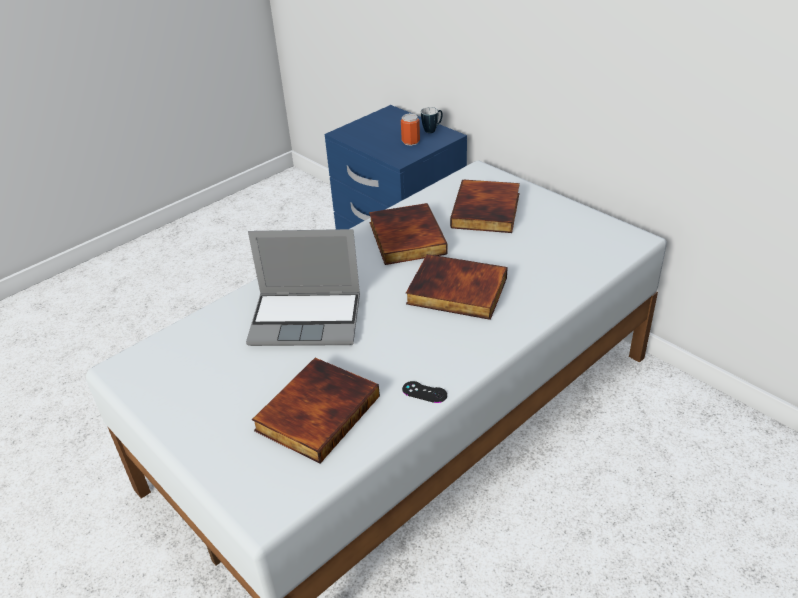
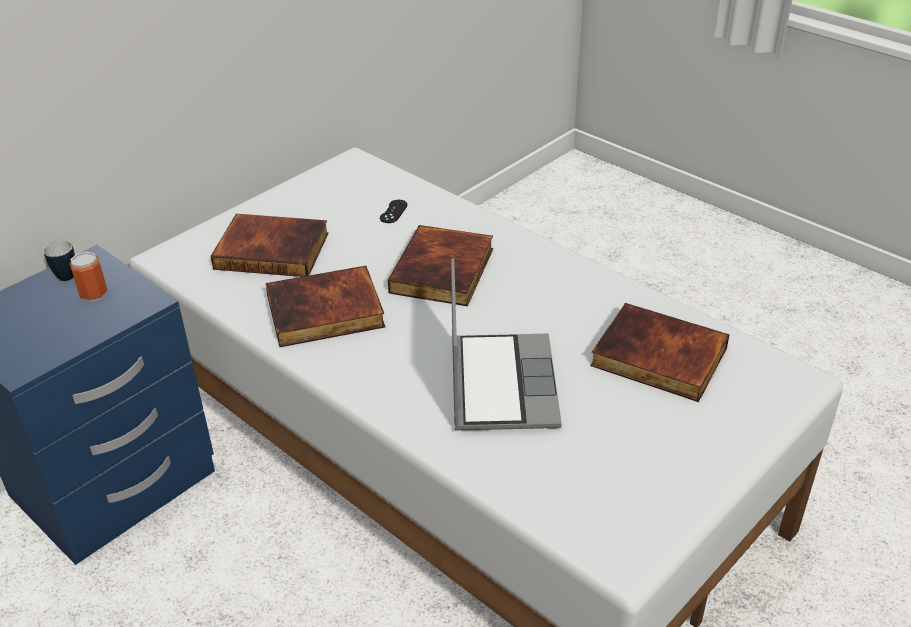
camera: 95 degrees left, 0 degrees up
(424, 392) = (611, 288): black game controller -> black game controller (393, 211)

